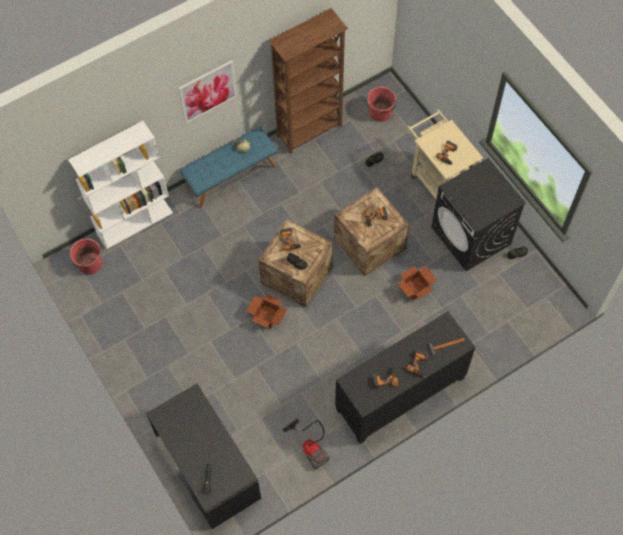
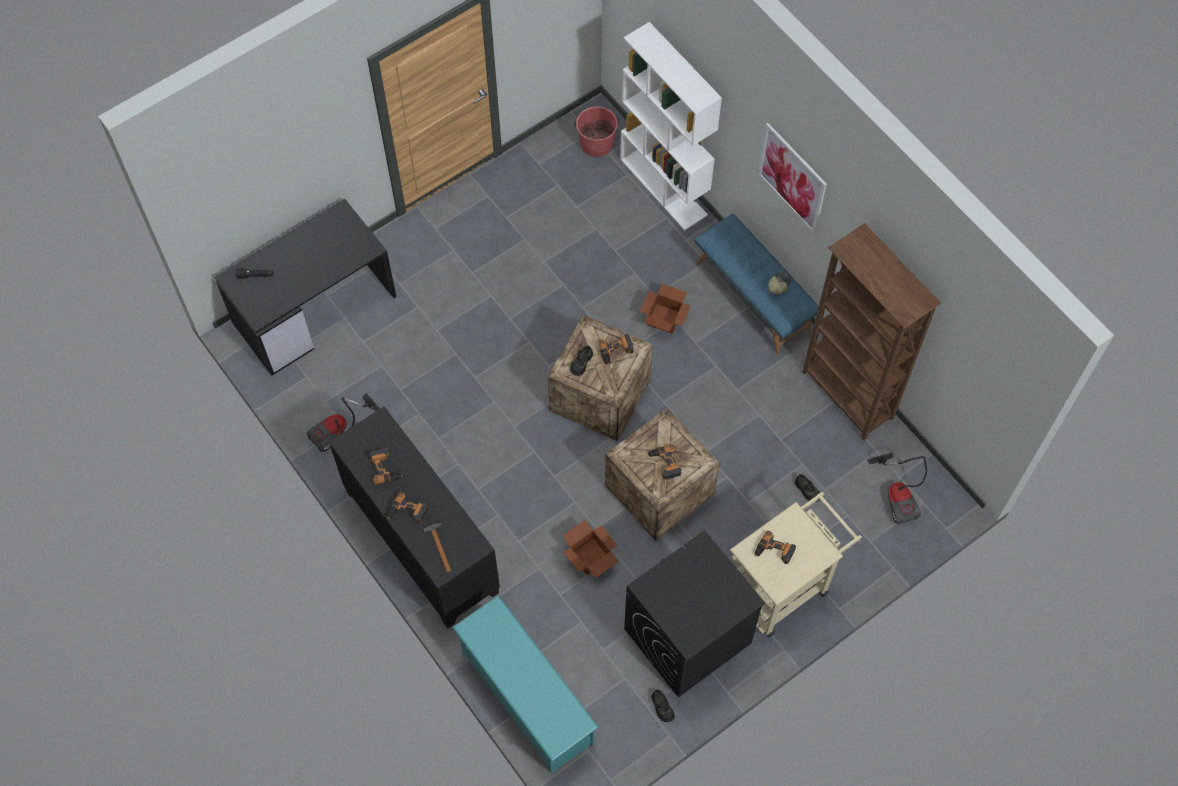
camera: 85 degrees right, 0 degrees up
(267, 316) = (532, 362): cardboard box -> cardboard box (665, 318)
(380, 112) = (898, 495): red bucket -> vacuum cleaner
(511, 331) = (526, 697): none -> turquoise shoe rack

